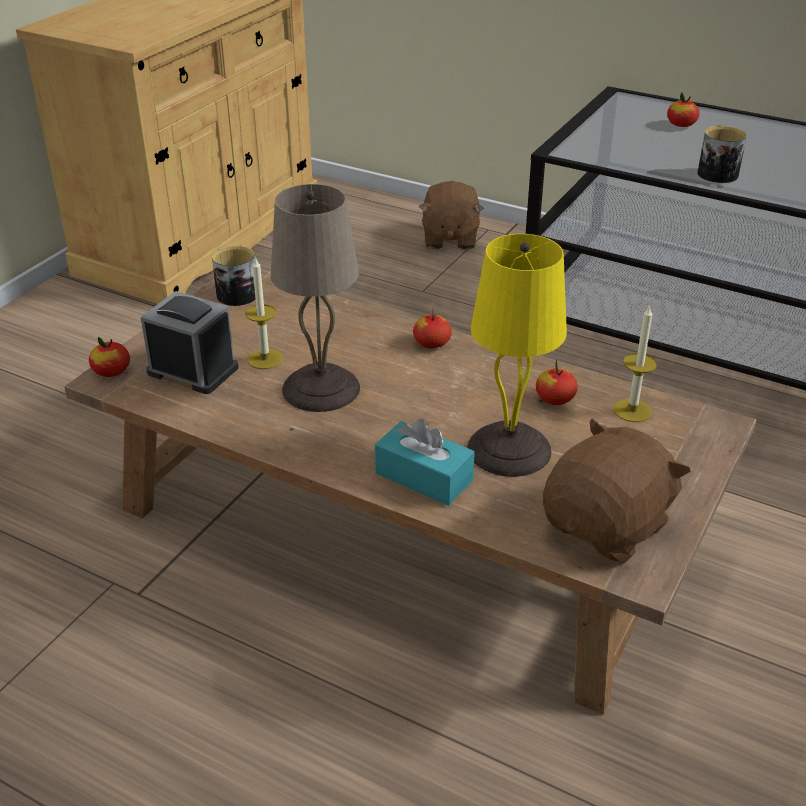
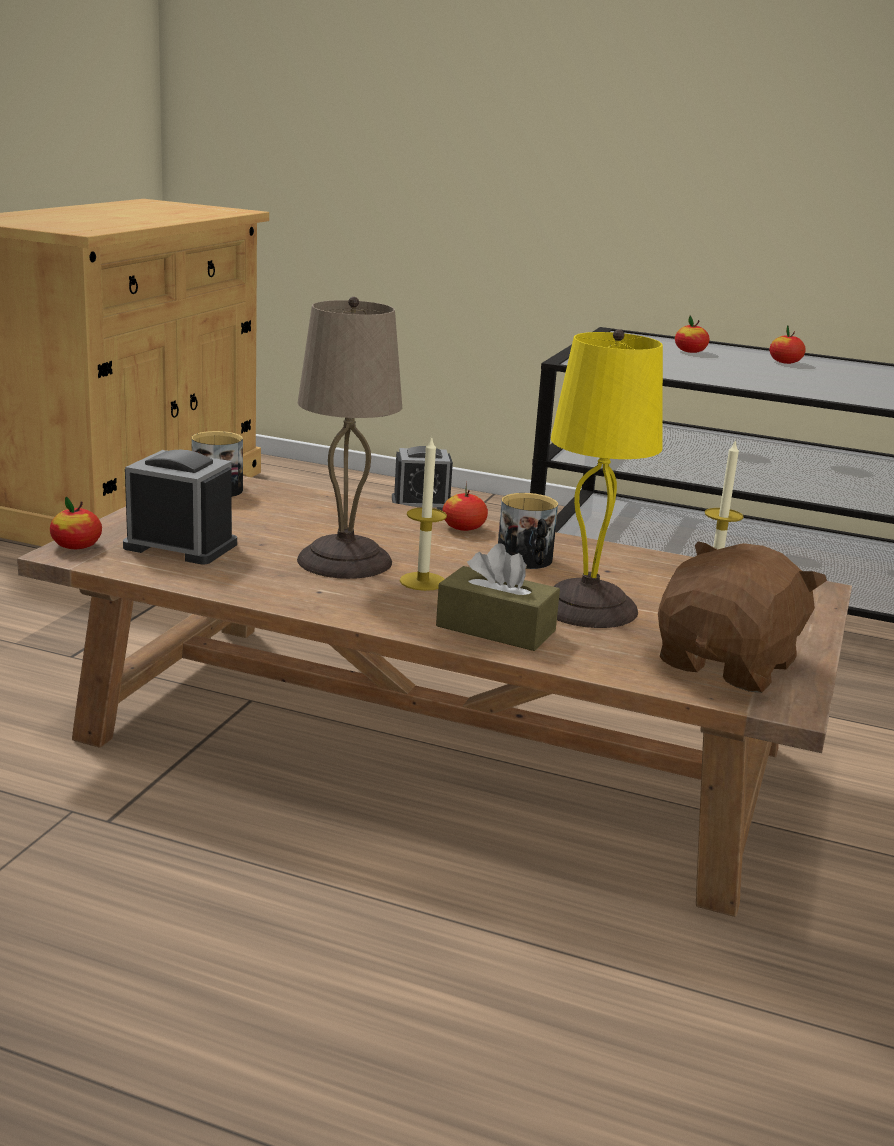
camera: 10 degrees left, 15 degrees down
(265, 359) = (268, 538): candle -> candle (422, 581)
(424, 477) = (495, 628): turquoise tissue box -> brown tissue box
(449, 238) = (421, 504): brown plush toy -> alarm clock
(555, 399) = (623, 569): apple -> apple (785, 362)
(720, 176) = (749, 382): mug -> mug (527, 561)

